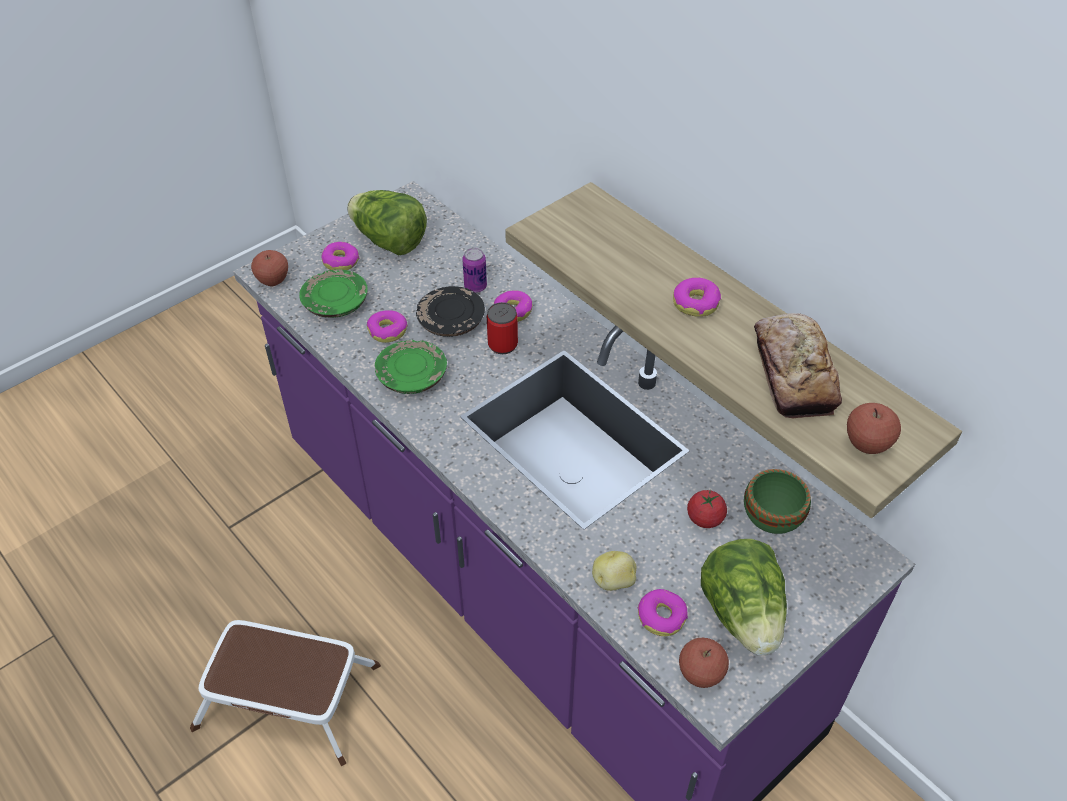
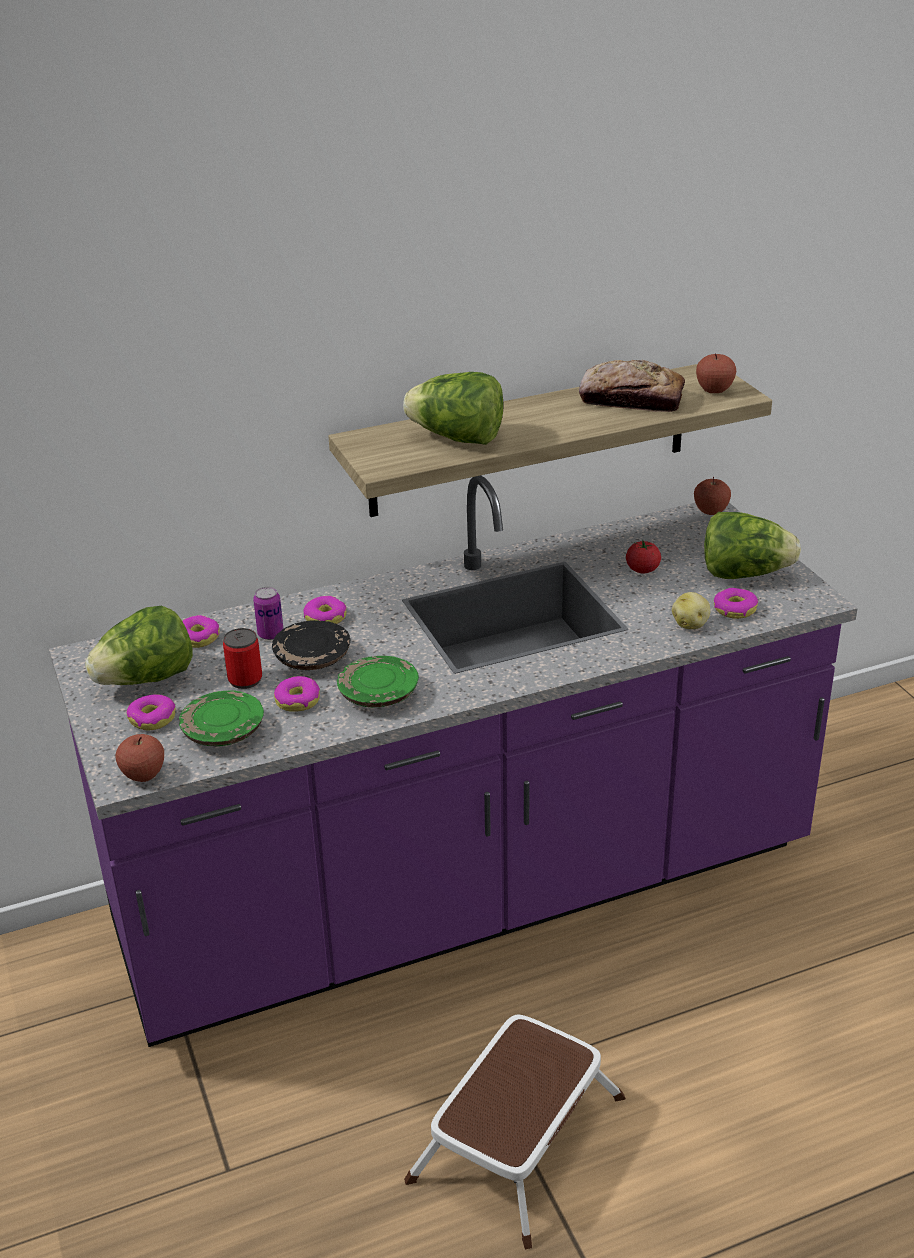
camera: 70 degrees left, 15 degrees down
(502, 344) = (370, 632): can -> can (245, 680)
(622, 263) = (457, 439): none -> lettuce
(696, 303) = (529, 419): donut -> donut (198, 638)
(700, 674) = (794, 603): apple -> apple (710, 511)
(773, 518) = (656, 540): green bowl -> none

